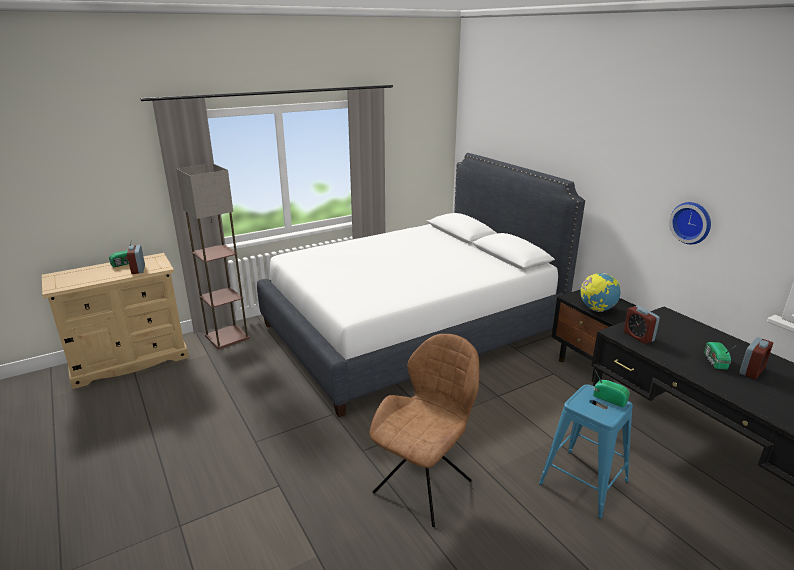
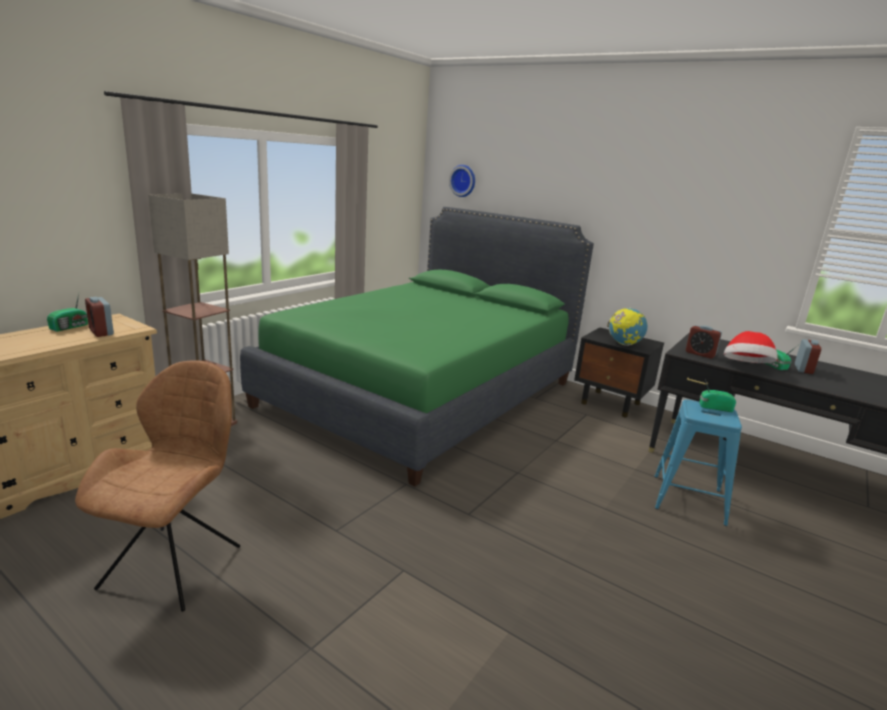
camera: 25 degrees left, 5 degrees down
(411, 330) = (423, 394): white bed -> green bed
(425, 484) = (558, 532): brown chair -> brown chair (175, 563)
(675, 359) = (746, 367): none -> hat
(692, 222) = (706, 253): wall clock -> wall clock (463, 181)

